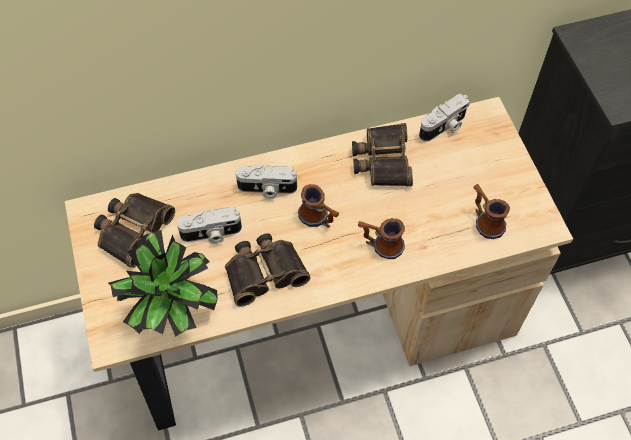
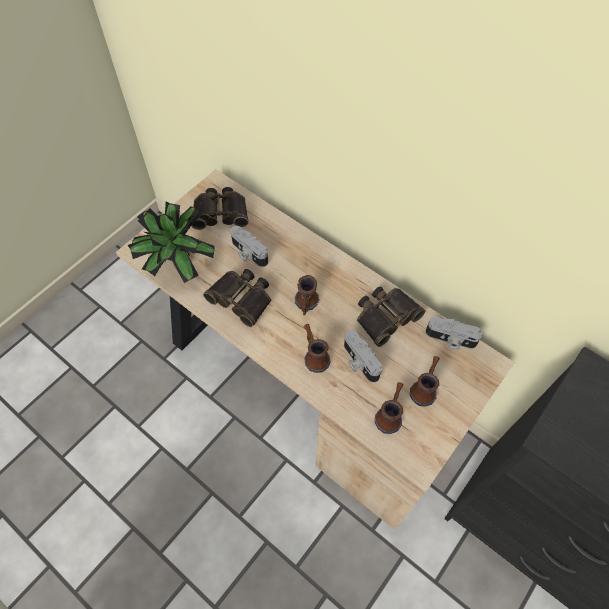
camera: 55 degrees right, 0 degrees up
(267, 189) = (305, 263): camera -> camera (358, 362)
(477, 177) = (424, 387): none -> mug

